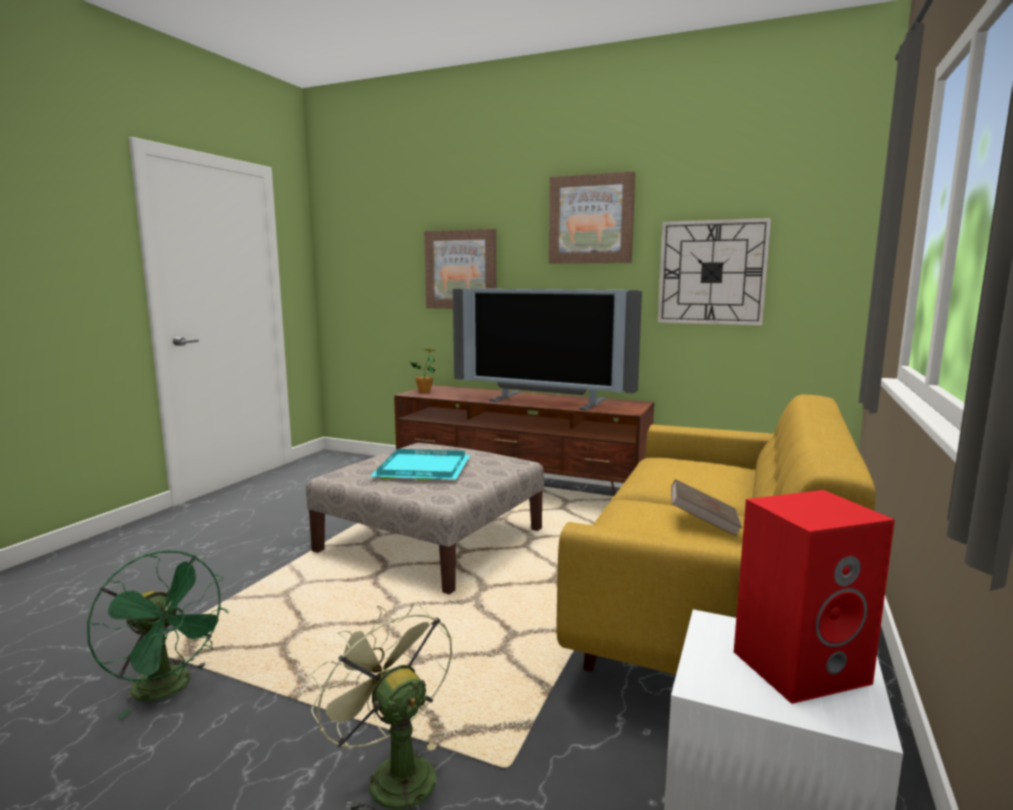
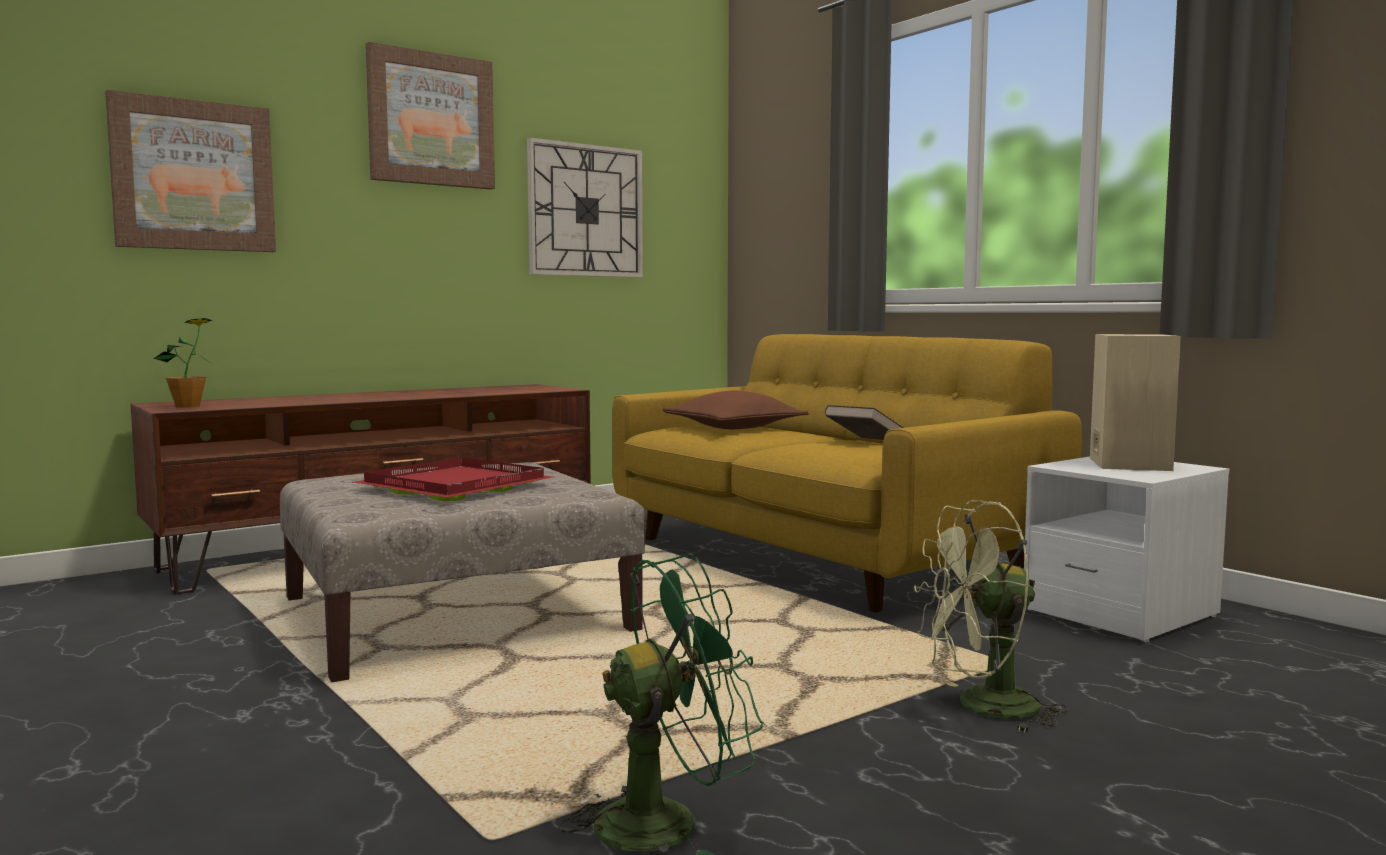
camera: 60 degrees left, 5 degrees down
(425, 468) = (455, 485): turquoise tray -> red tray
(544, 402) = (430, 394): television -> none
(694, 473) = (734, 428): none -> brown pillow
(800, 665) = (1127, 464): red speaker -> beige speaker

